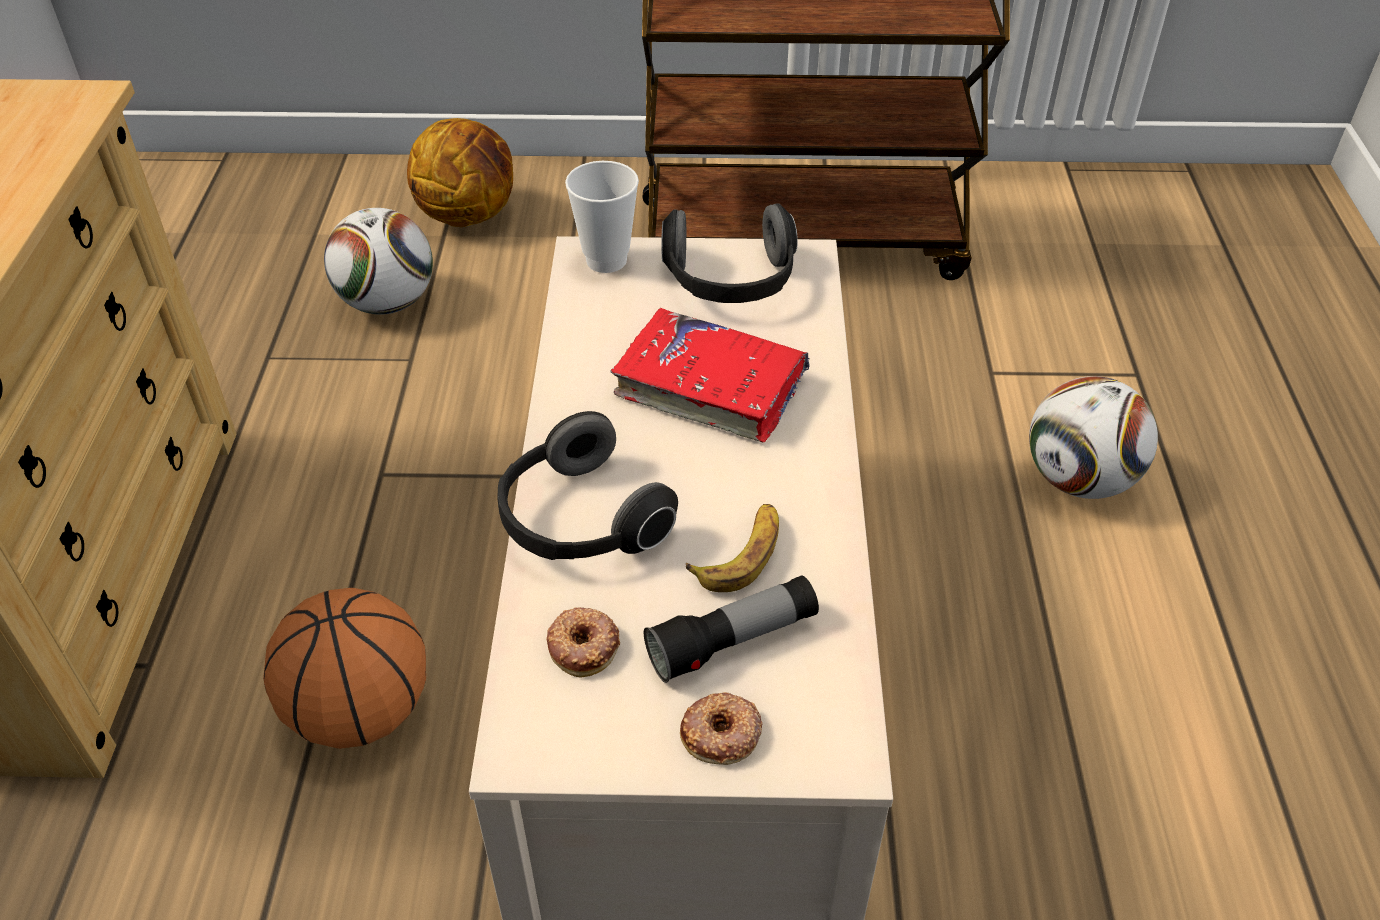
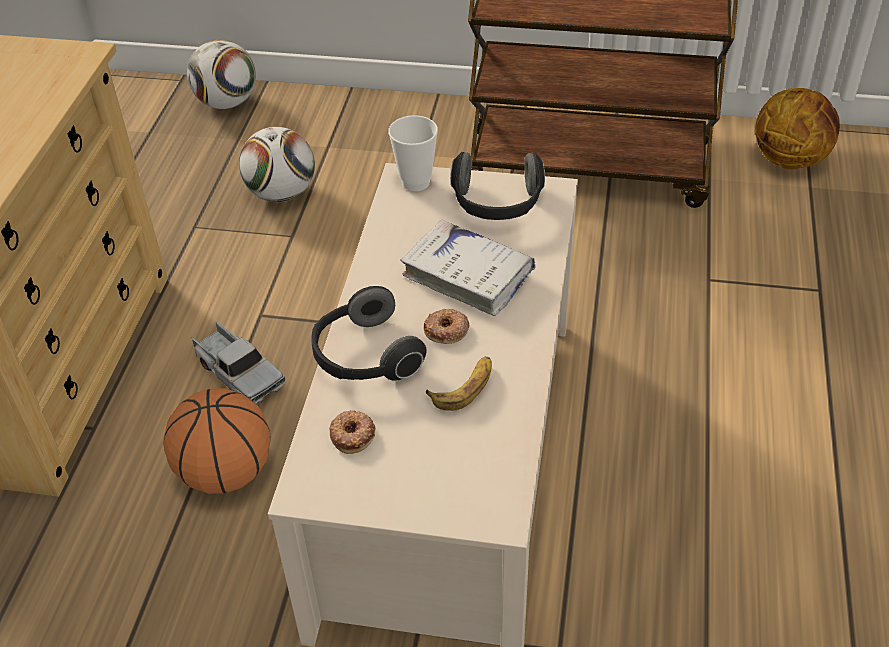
camera: 10 degrees right, 0 degrees up
(360, 561) = (238, 373): none -> toy truck
(469, 215) = (348, 133): basketball -> basketball (790, 159)
(711, 387) = (468, 276): red book -> white book
(721, 734) = (428, 497): donut -> donut (446, 330)
(732, 641) = (447, 442): flashlight -> none
(1079, 480) = (756, 364): football -> football (227, 103)

